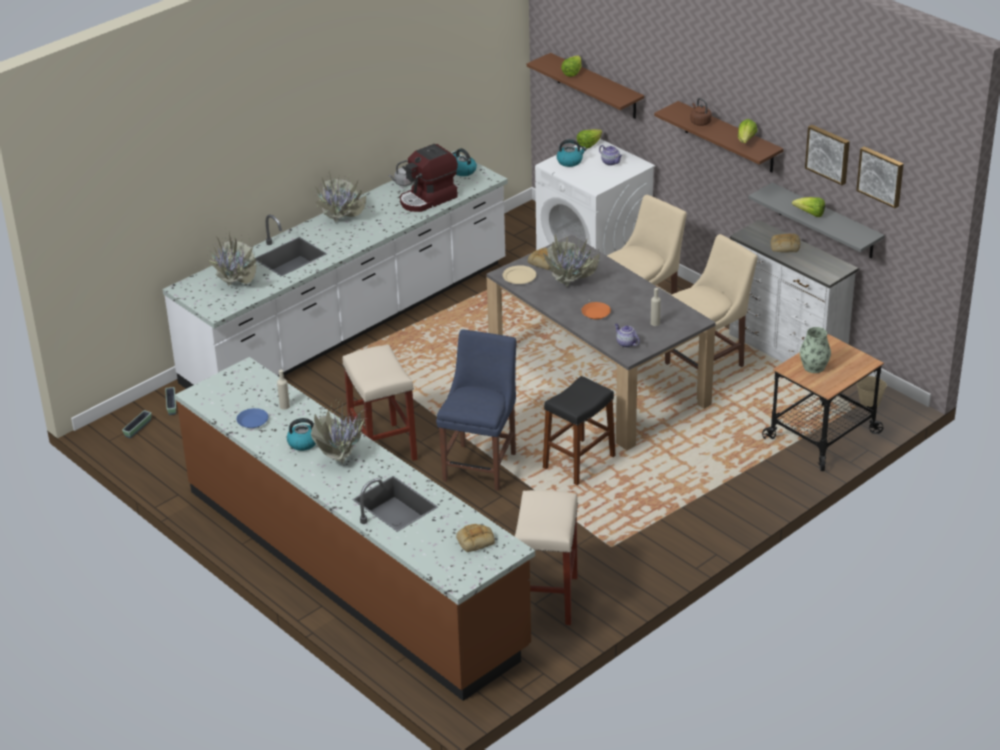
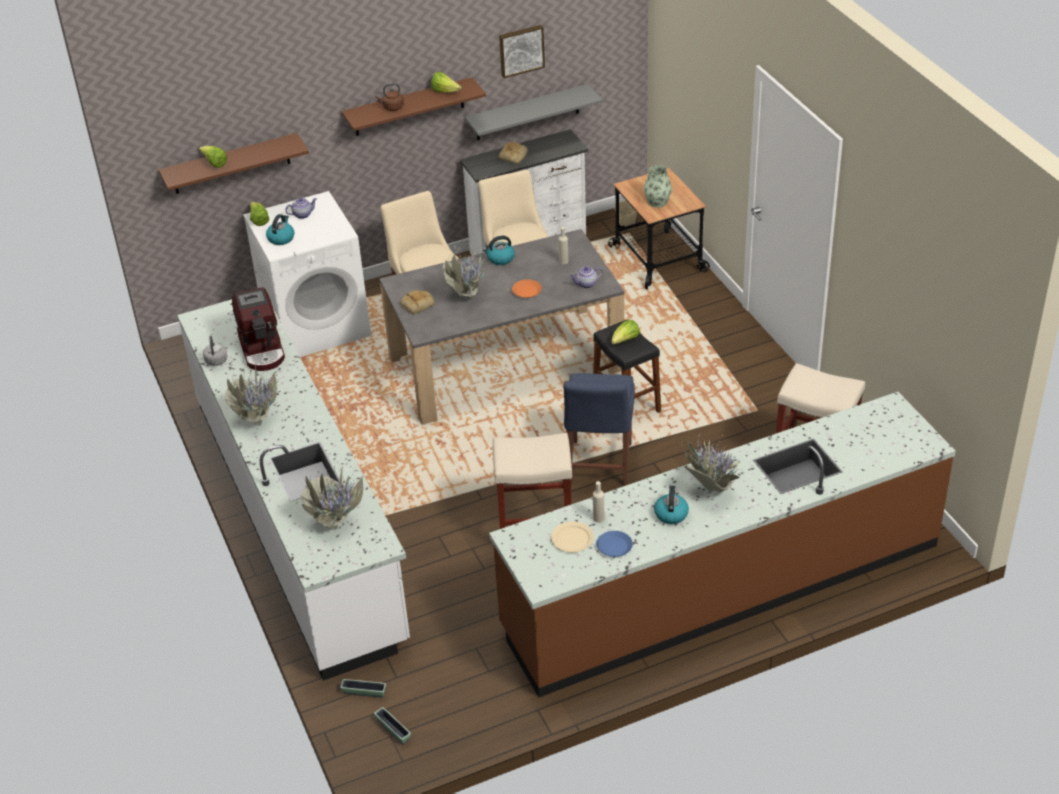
camera: 70 degrees left, 5 degrees up
(463, 171) = (224, 316): kettle -> kettle (500, 259)
(475, 540) = (872, 424): bread -> none
(481, 464) = (599, 466): blue chair -> blue chair turned 120 degrees counterclockwise
(519, 276) = (433, 325): beige plate -> beige plate (572, 539)
(810, 214) = (532, 110): lettuce -> lettuce (625, 341)
(881, 176) = (577, 35): picture -> none

